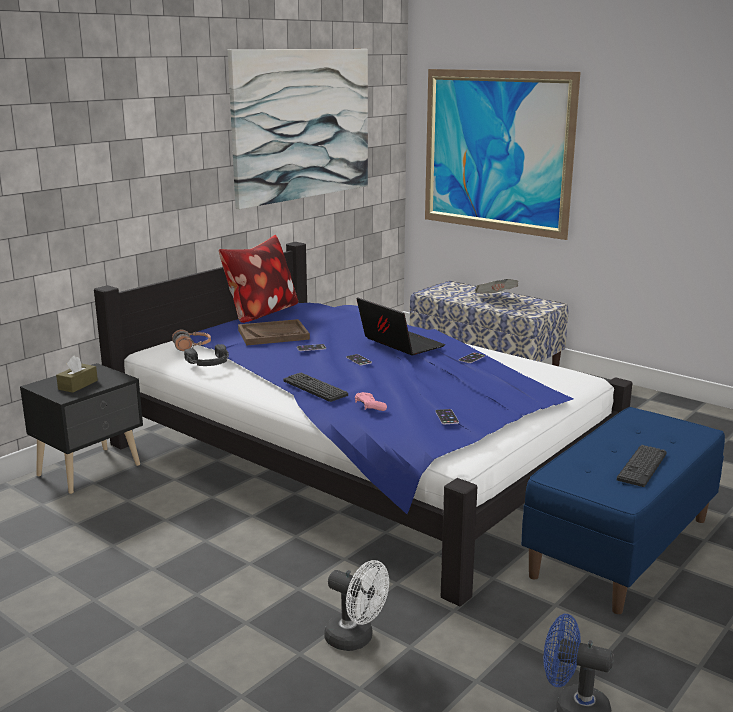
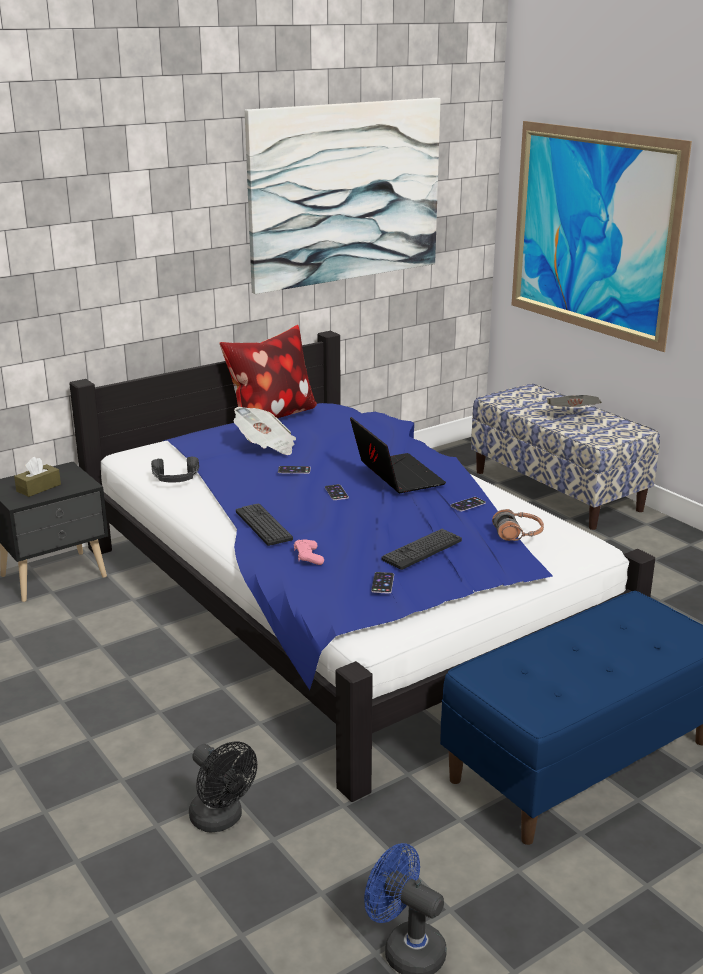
camera: 15 degrees right, 5 degrees up
(192, 347) = (171, 454): headphones -> headphones (518, 534)
(273, 334) = (266, 447): brown tray -> newspaper
(356, 639) = (221, 820): white fan -> black fan
(642, 466) = (591, 676): keyboard -> keyboard (422, 550)

